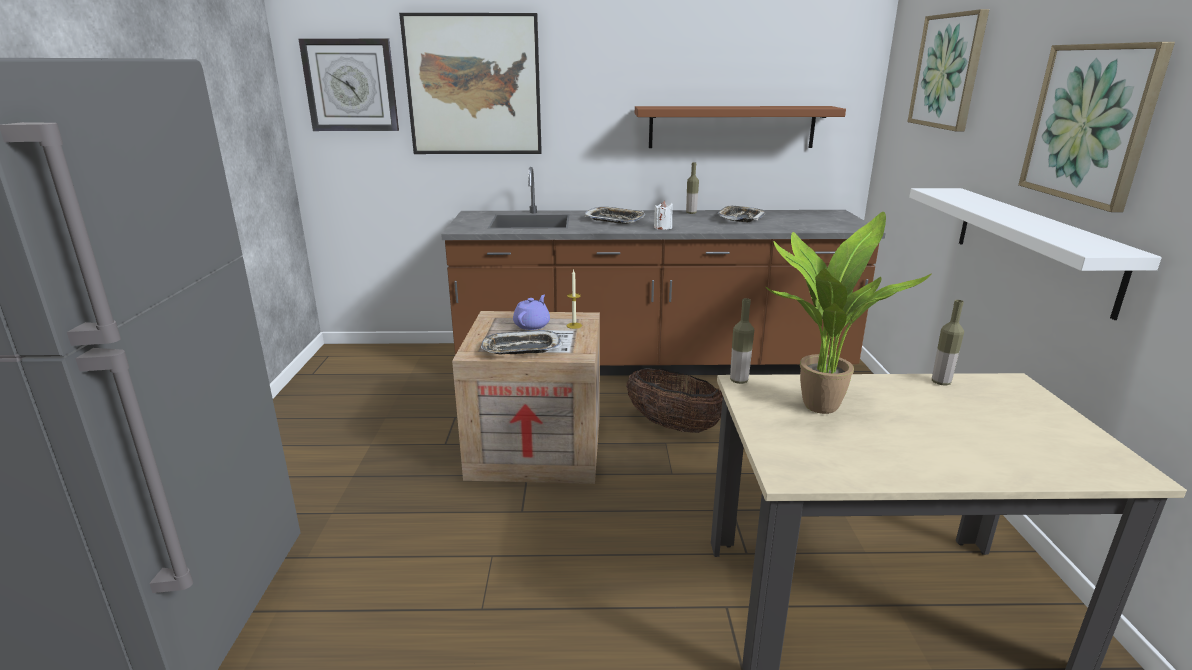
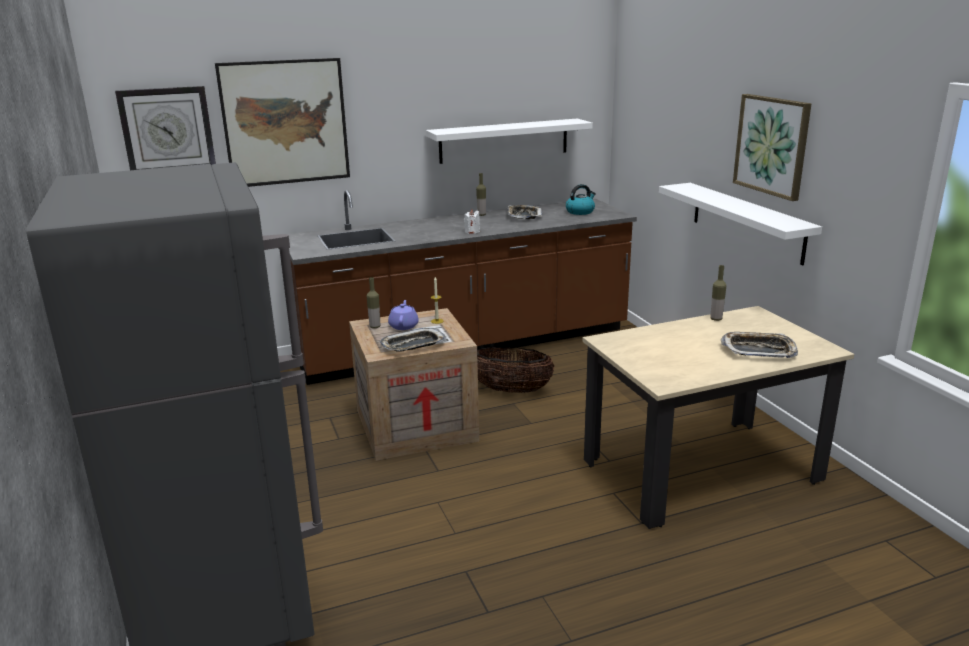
camera: 20 degrees left, 0 degrees up
(614, 219) = (426, 228): tray -> tray (758, 350)
(731, 127) = (504, 141): brown shelf -> white shelf
(739, 381) = (599, 338): bottle -> bottle (375, 327)
(814, 221) = (580, 211): none -> kettle
(816, 404) = (653, 344): potted plant -> none
(948, 71) = (668, 97): picture -> none

